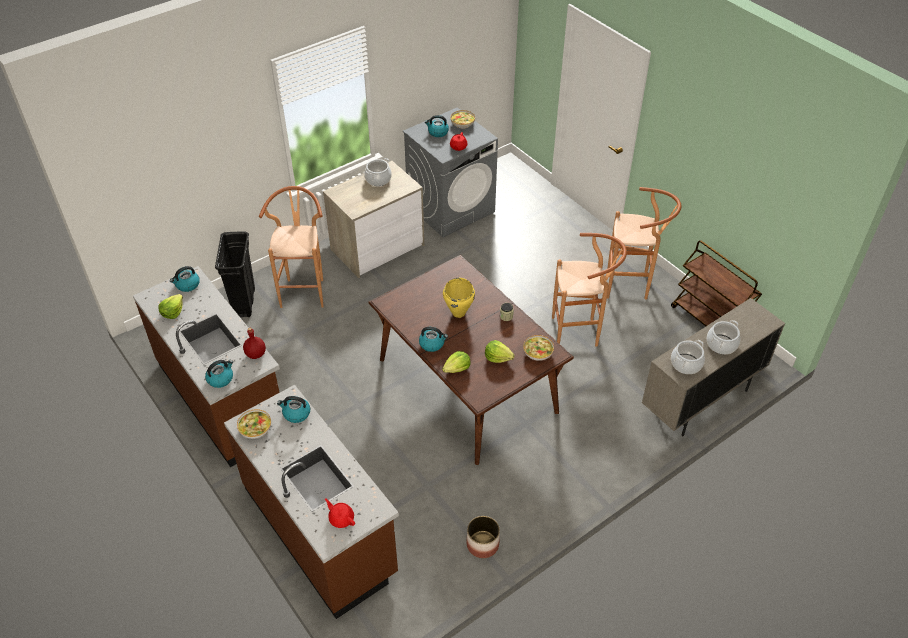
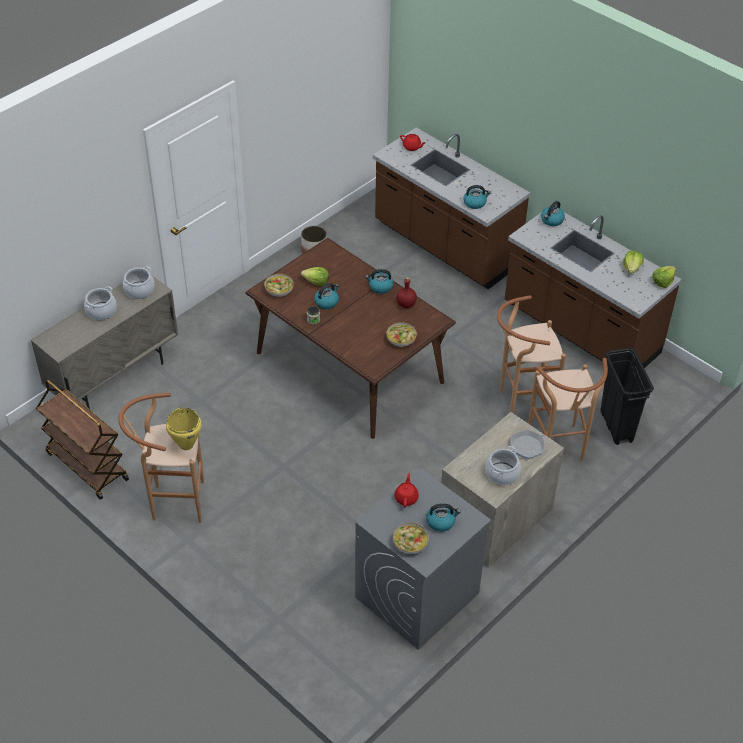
camera: 170 degrees right, 0 degrees up
(187, 285) = (636, 294): kettle -> kettle (326, 302)
(255, 354) = (533, 241): red bottle -> red bottle (406, 304)
(255, 429) = (502, 190): bowl -> bowl (401, 339)
(351, 194) = (527, 447): none -> frying pan
(457, 369) = (352, 269): lettuce -> lettuce (662, 281)
(459, 313) = (361, 318): yellow cooking pot -> yellow cooking pot (186, 445)
(580, 333) = (236, 435): brown stool -> brown stool (520, 402)

